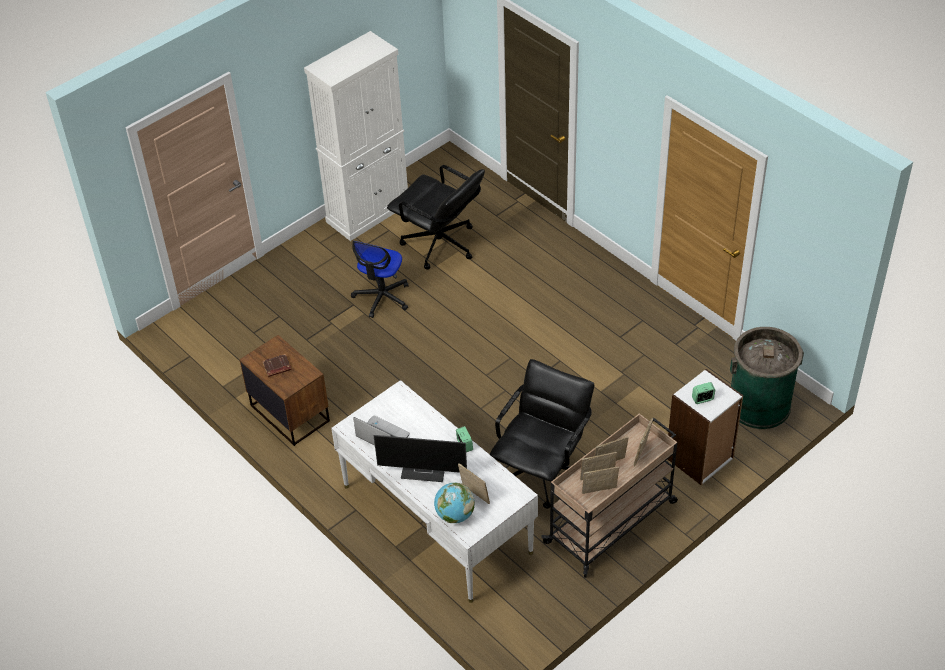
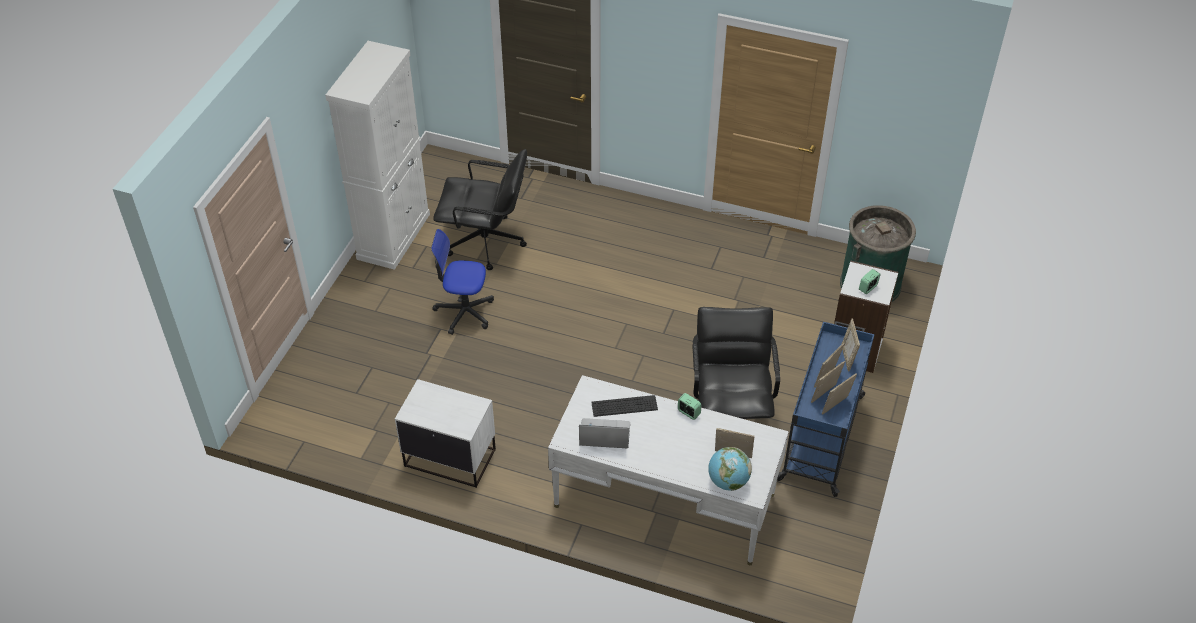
camera: 30 degrees left, 0 degrees up
(277, 368) = (440, 412): brown book -> none
(290, 413) = (450, 457): brown nightstand -> white nightstand
(382, 297) = (464, 312): office chair -> office chair turned 105 degrees clockwise
(416, 419) = (624, 406): none -> keyboard
(424, 470) = (668, 451): monitor -> none
(612, 521) = (822, 436): beige cart -> blue cart

